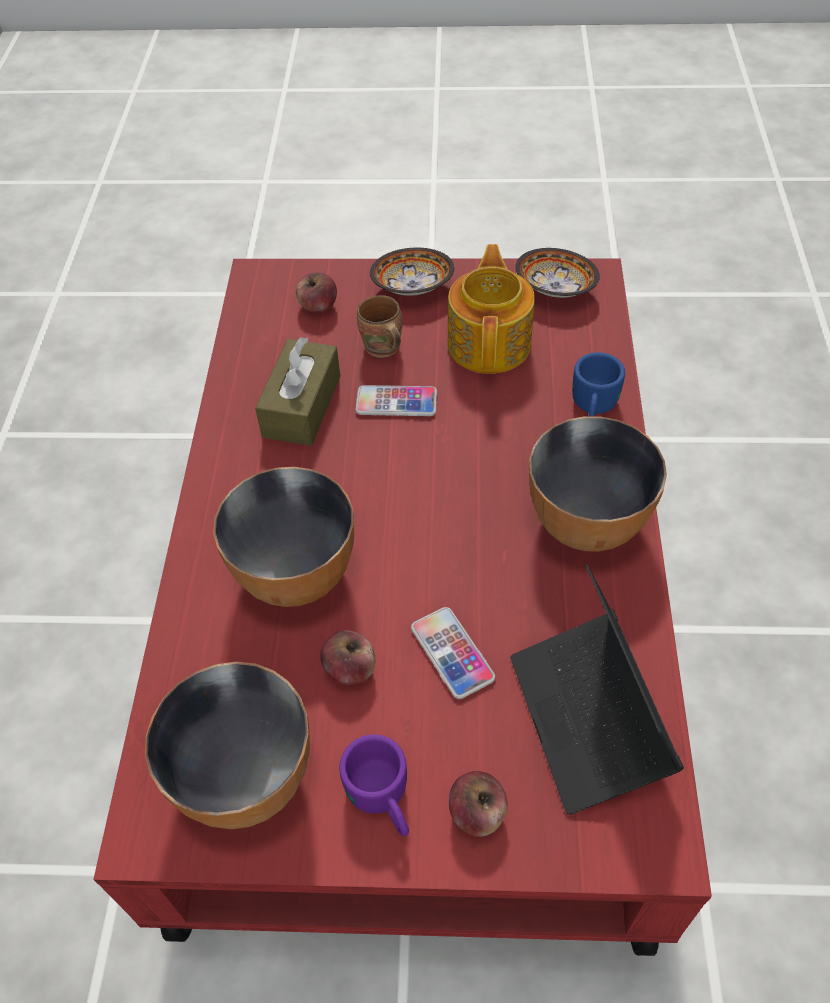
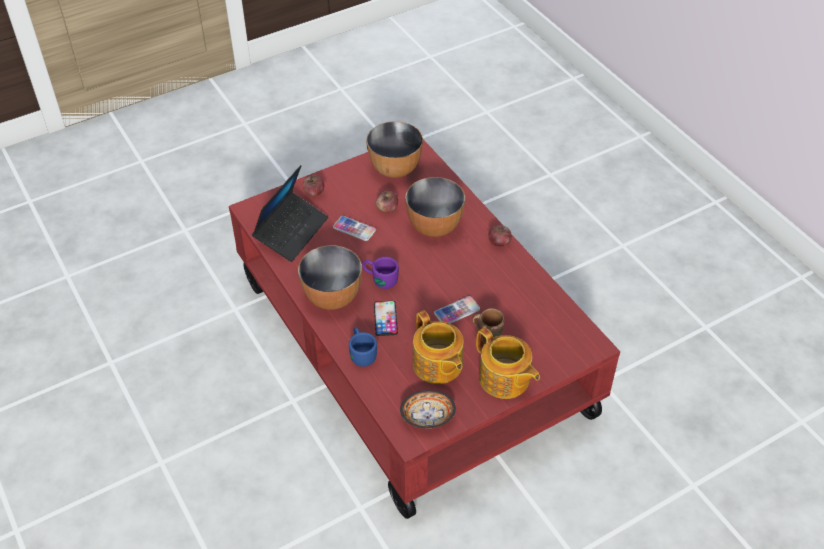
camera: 145 degrees right, 5 degrees down
(302, 406) = (498, 289): brown tissue box -> none
(318, 306) = (544, 343): apple -> apple (499, 242)
(384, 801) = (346, 182): purple mug -> purple mug (379, 279)
(414, 289) = (504, 379): bowl -> teapot
(518, 443) = (385, 318): none -> phone
(589, 719) = (291, 232): laptop -> laptop turned 75 degrees clockwise

